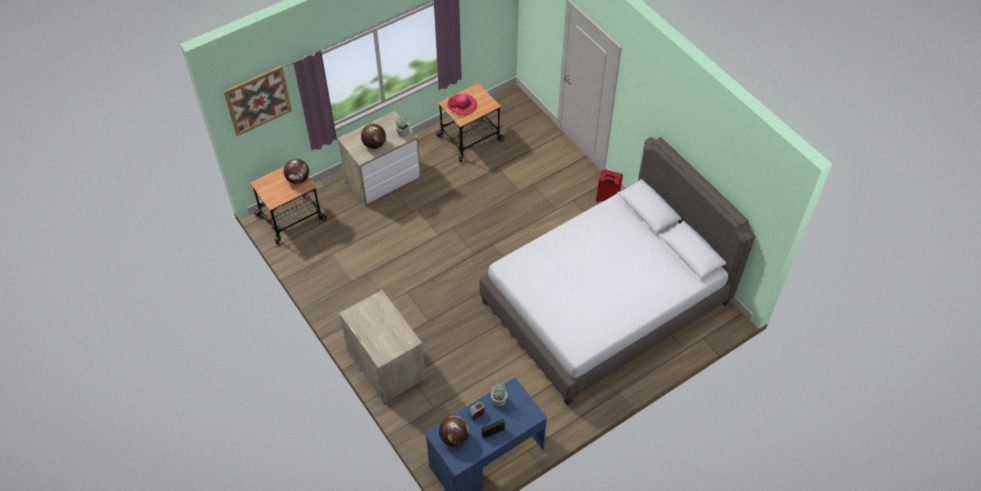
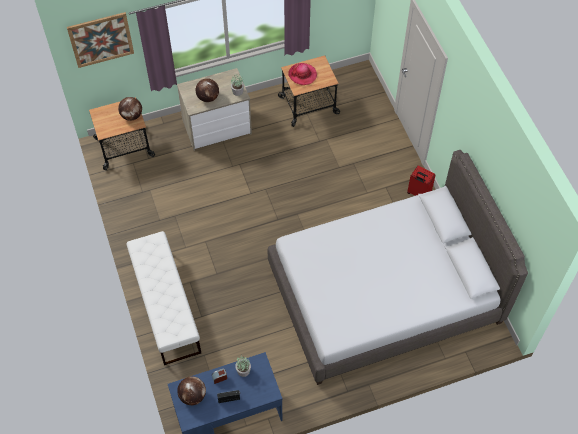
camera: 15 degrees right, 5 degrees up
(385, 364) = (165, 305): dresser -> white bench

